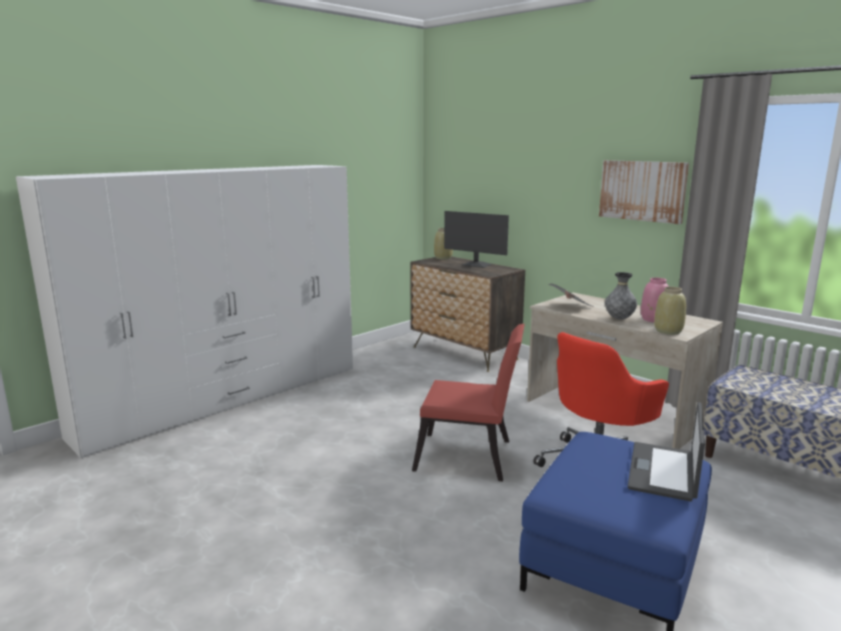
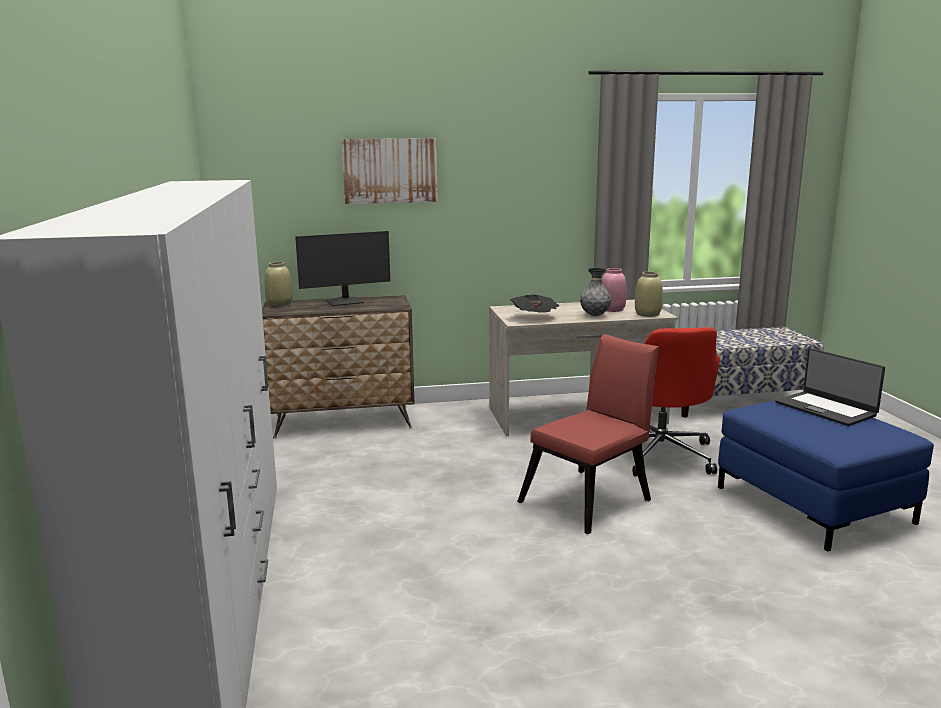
camera: 55 degrees left, 0 degrees up
(642, 191) = (538, 186): picture -> picture (390, 170)

